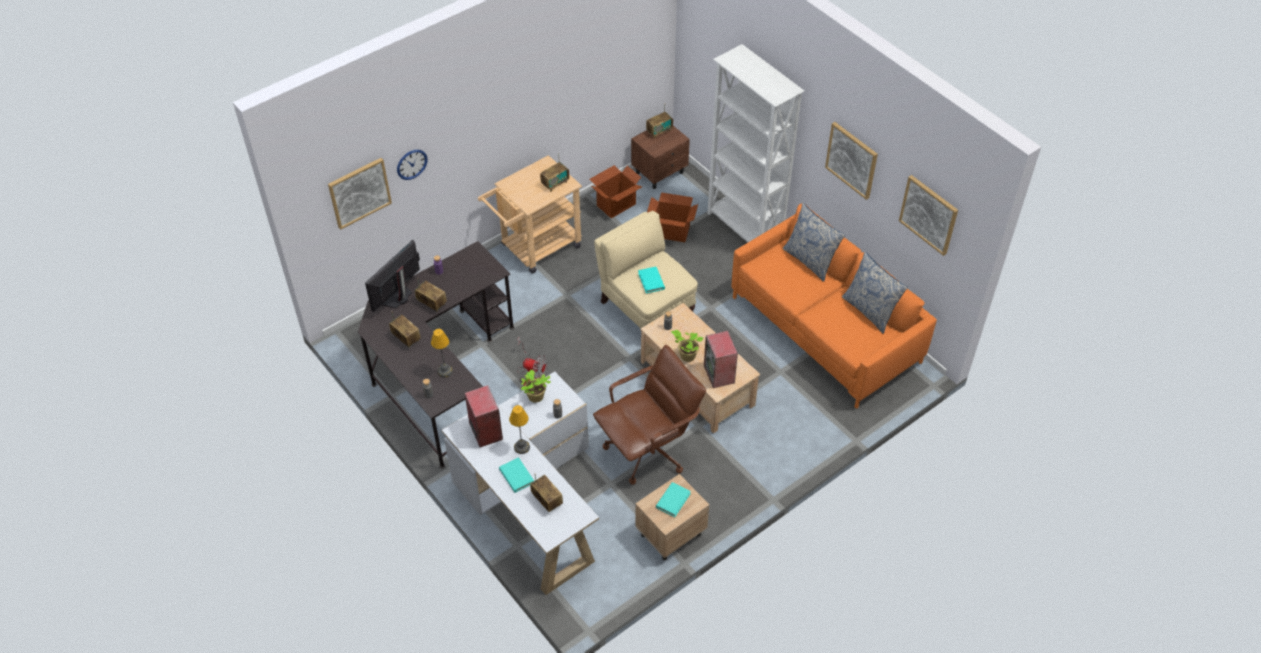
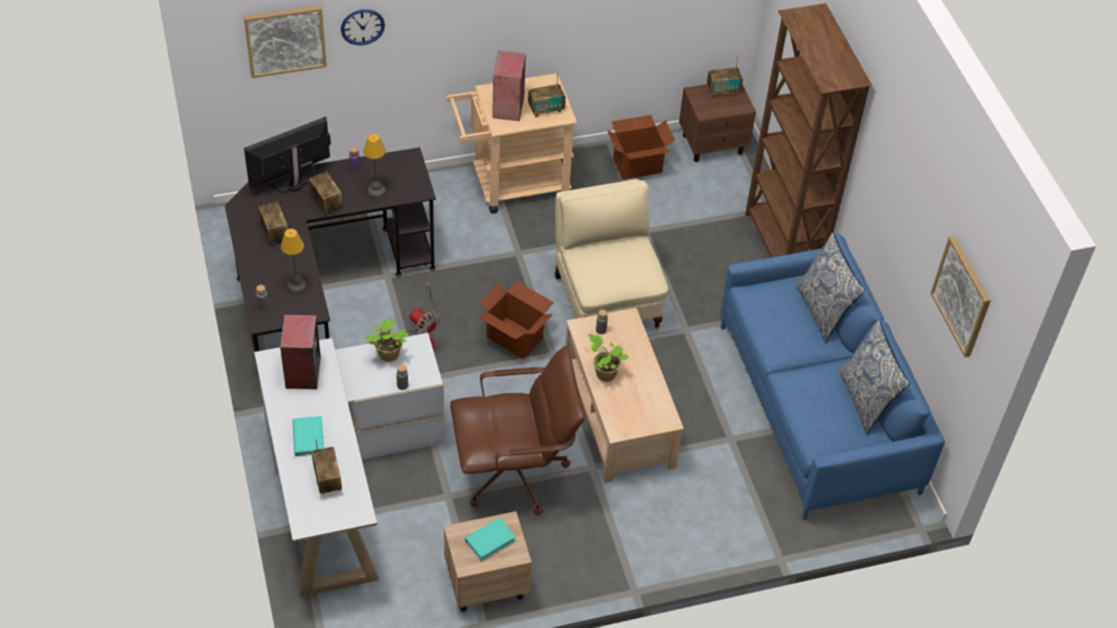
camera: 20 degrees right, 0 degrees up
(522, 447) = (334, 406): table lamp -> table lamp (377, 191)
(651, 281) = (608, 267): turquoise book -> none
(671, 231) = (688, 220): cardboard box -> cardboard box (515, 337)
(719, 374) = (632, 410): speaker -> speaker (508, 107)
(744, 229) = (781, 248): white bookcase -> brown bookcase
(825, 329) = (817, 408): orange sofa -> blue sofa
(852, 160) = (902, 194): picture -> none

